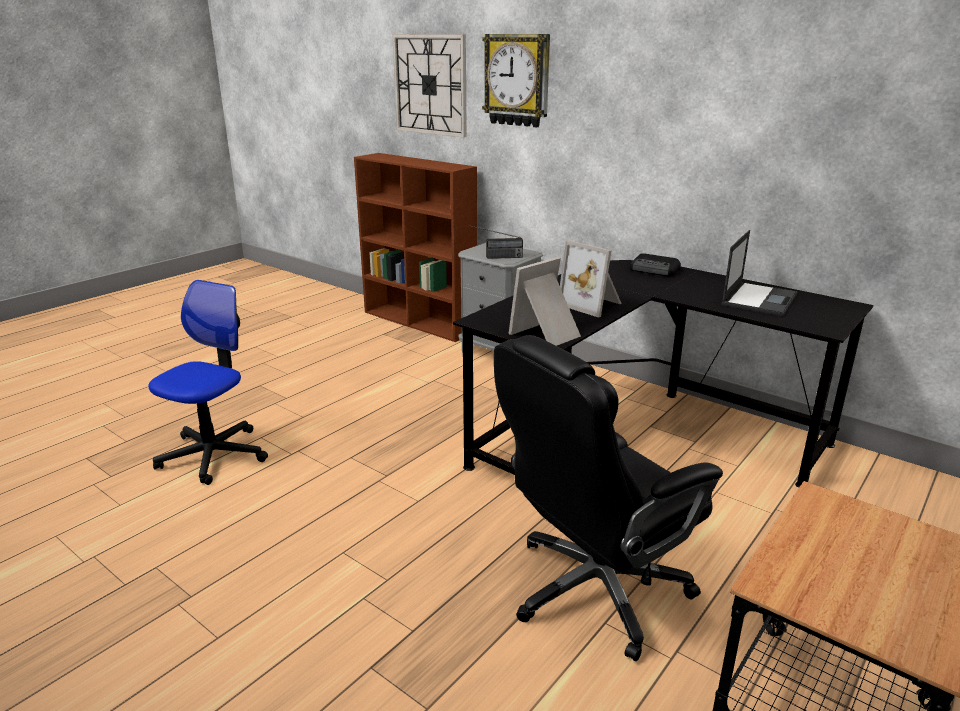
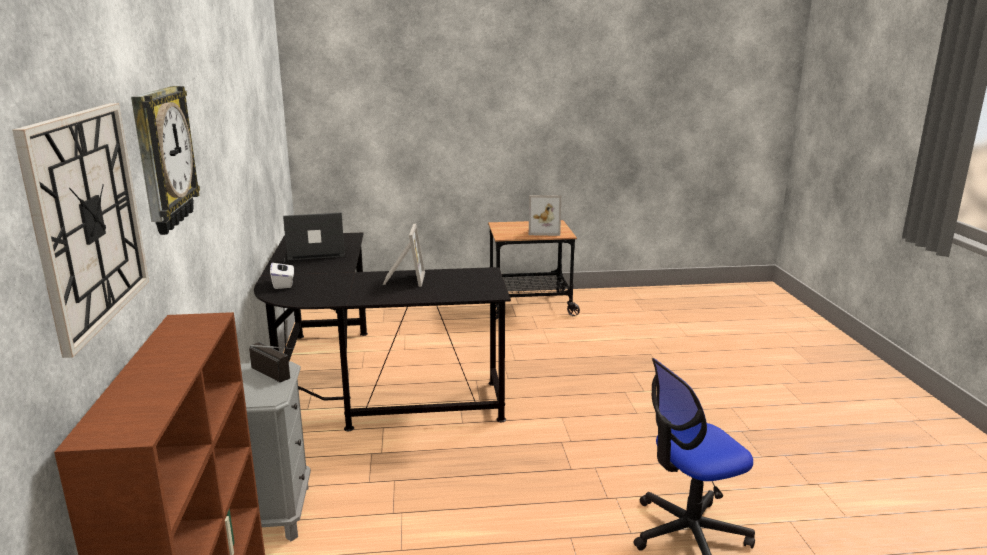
camera: 135 degrees left, 5 degrees down
(547, 334) = (478, 274): picture frame -> picture frame (544, 231)
(594, 589) = (534, 350): black office chair -> none
(655, 270) = (283, 284): radio -> white tissue box

